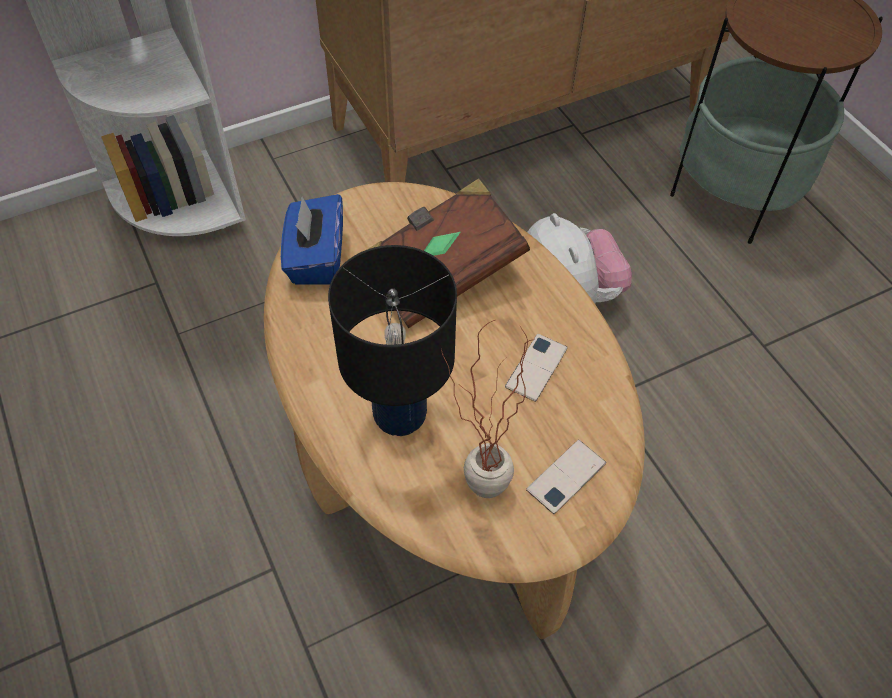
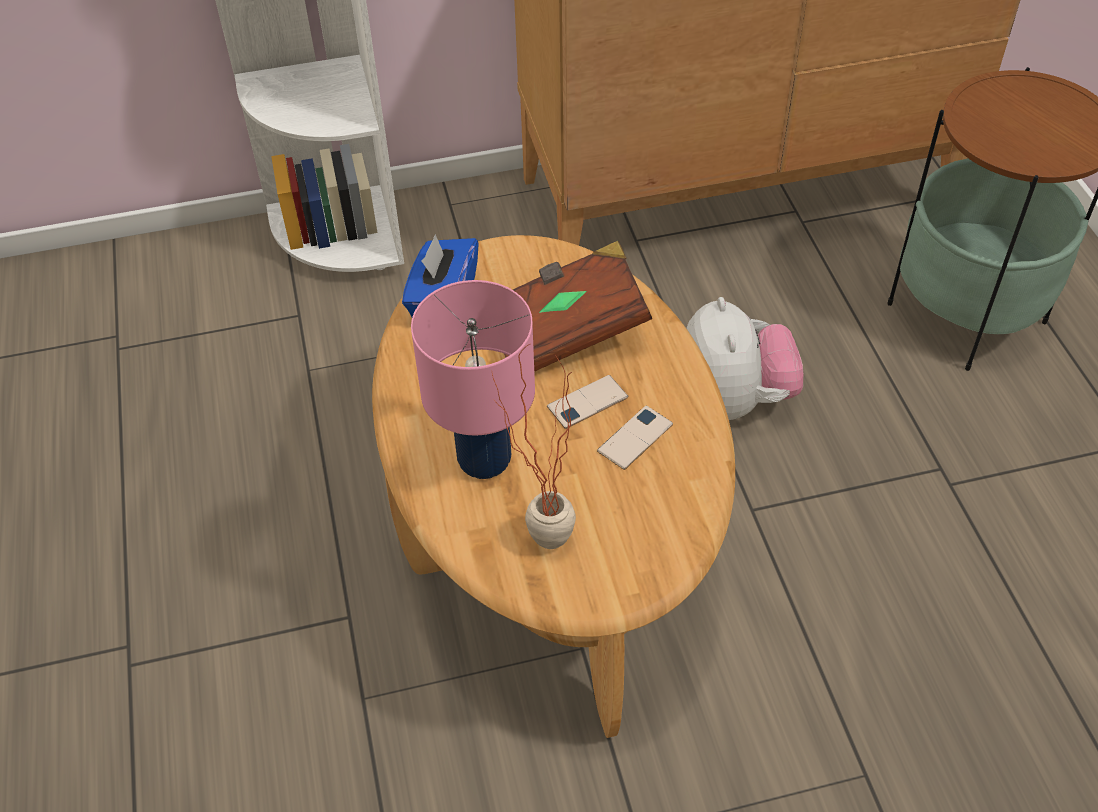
camera: 15 degrees right, 5 degrees down
(403, 417) = (487, 462): black table lamp -> pink table lamp
(566, 476) = (633, 545): phone -> phone (587, 402)

